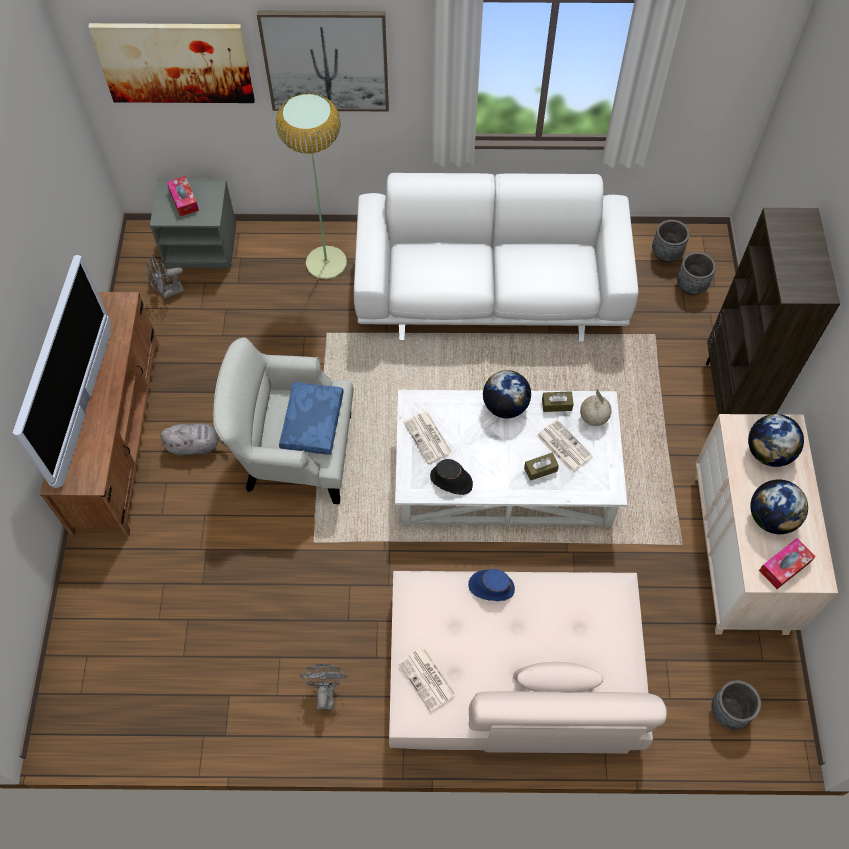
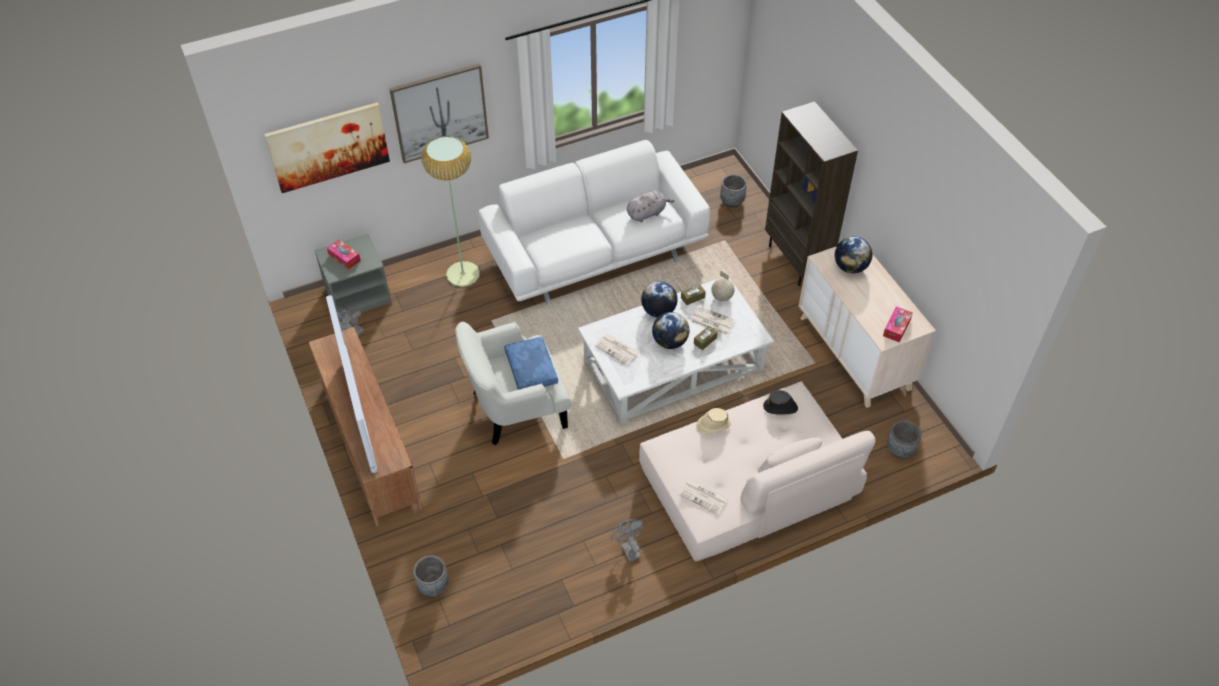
camera: 25 degrees left, 10 degrees down
(196, 446) = (437, 430): grey plush toy -> grey plush toy (647, 213)
(451, 481) = (649, 370): black hat -> black hat (780, 407)
(490, 586) = (713, 425): blue hat -> beige hat
(666, 253) = (703, 187): grey planter -> grey planter (433, 585)
(771, 518) = (873, 303): globe -> globe (670, 342)

